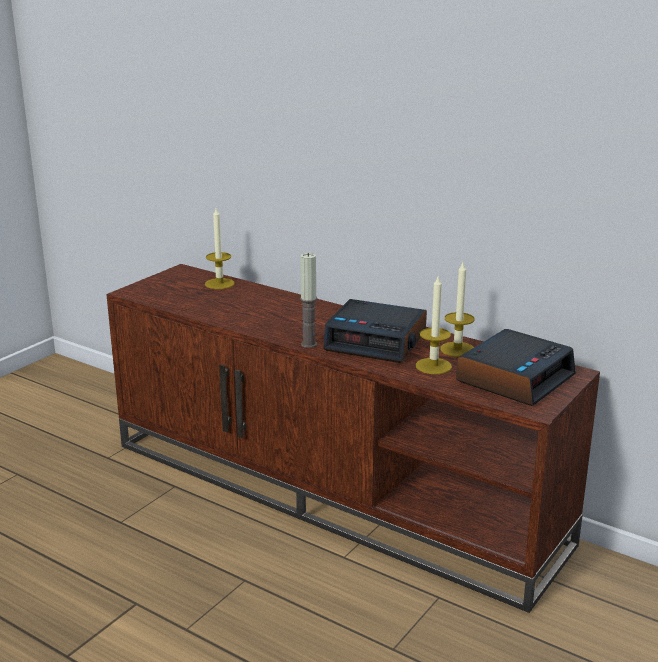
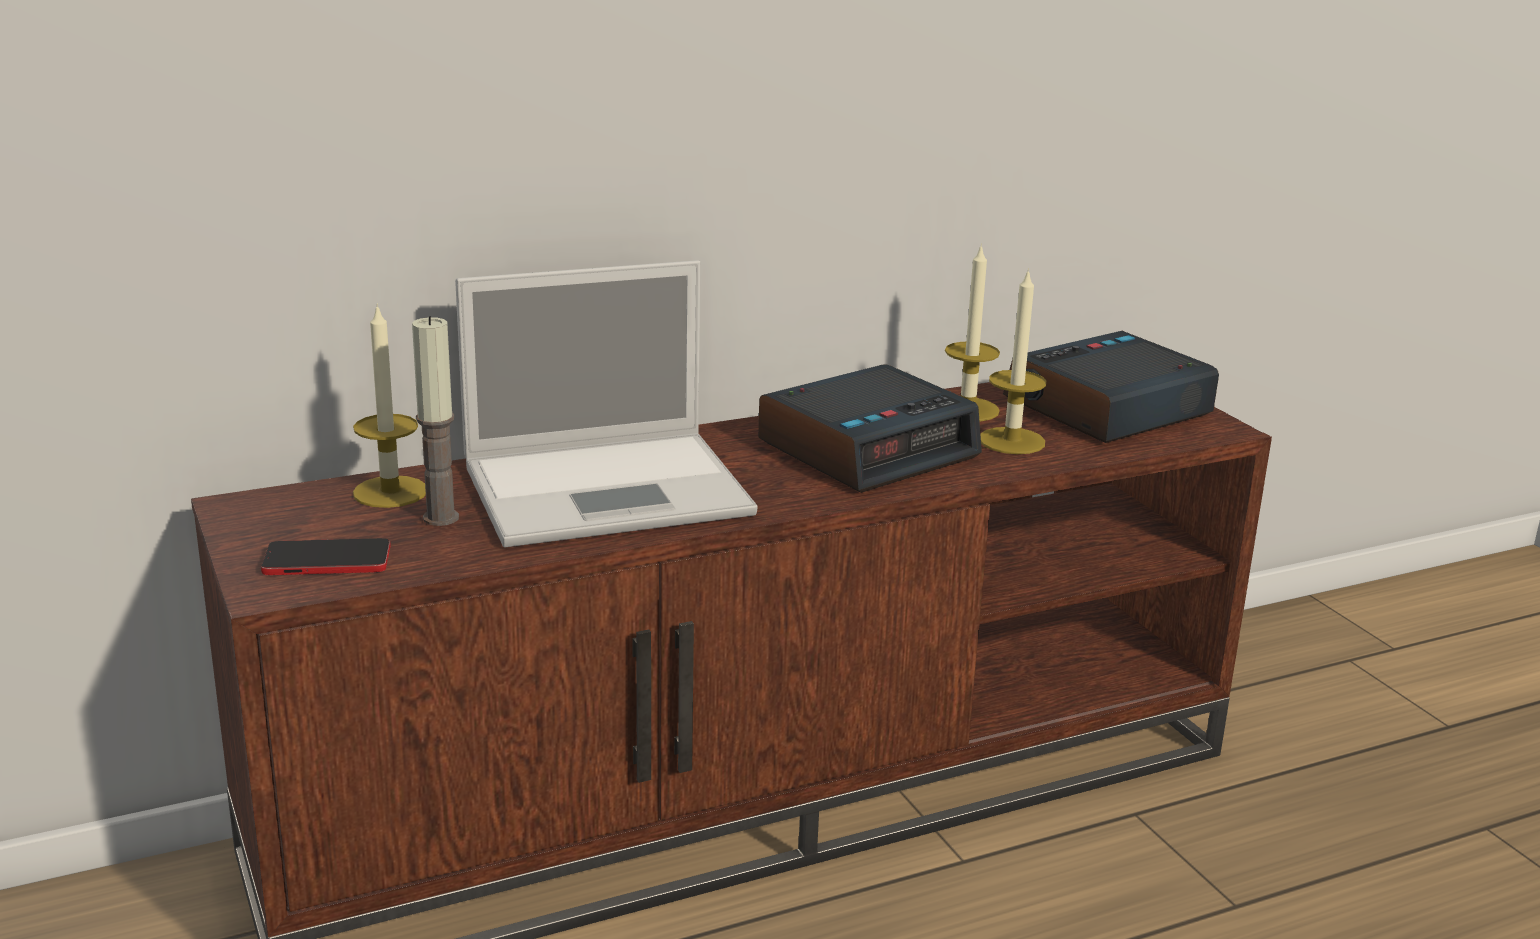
camera: 60 degrees left, 0 degrees up
(158, 292) = (327, 560): none -> phone
(268, 311) = (612, 488): none -> laptop
(309, 344) = (815, 498): candle -> candle (441, 518)
(515, 378) = (1107, 408): alarm clock -> alarm clock turned 105 degrees counterclockwise

